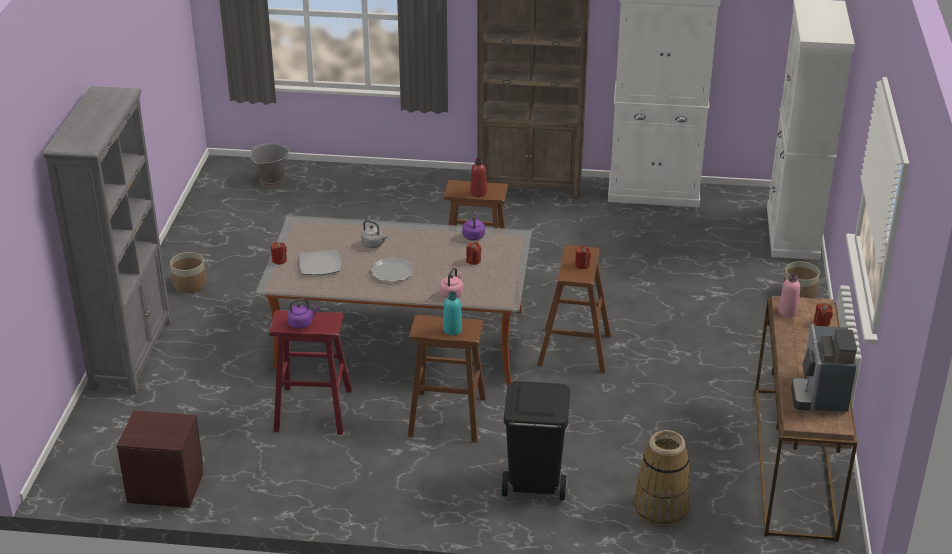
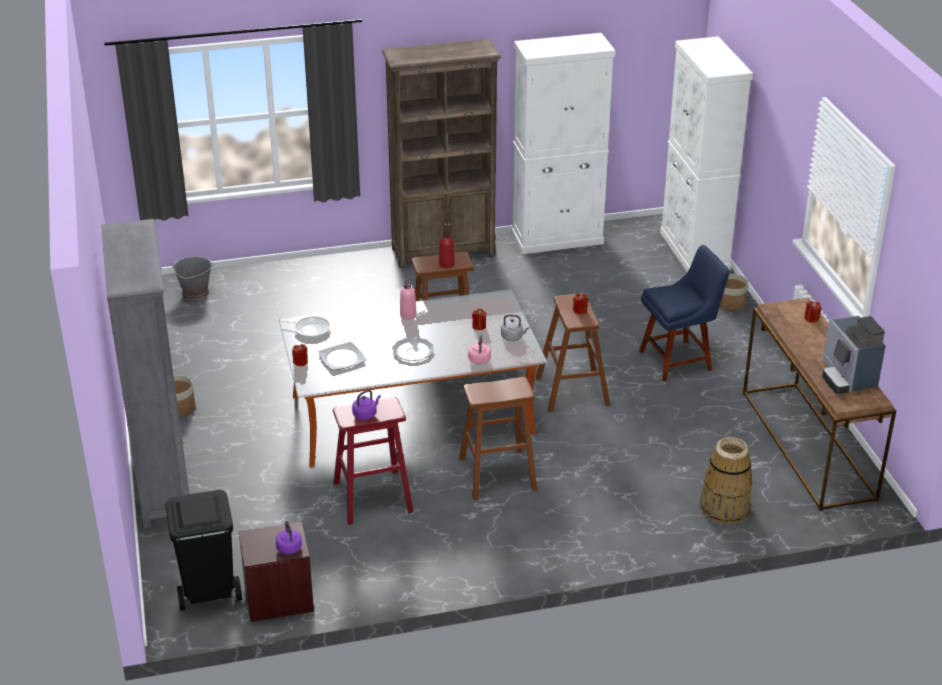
camera: 20 degrees left, 0 degrees up
(309, 230) = (310, 329): none -> frying pan
(373, 245) = (379, 330): grey kettle -> grey kettle (513, 337)
(452, 330) = (505, 391): turquoise bottle -> none
(473, 236) = (464, 304): purple kettle -> purple kettle (289, 547)
(534, 484) = (608, 515): black trash can -> black trash can (208, 592)
(706, 342) = (679, 360): none -> blue chair
(787, 311) = (779, 315): pink bottle -> pink bottle (408, 315)

